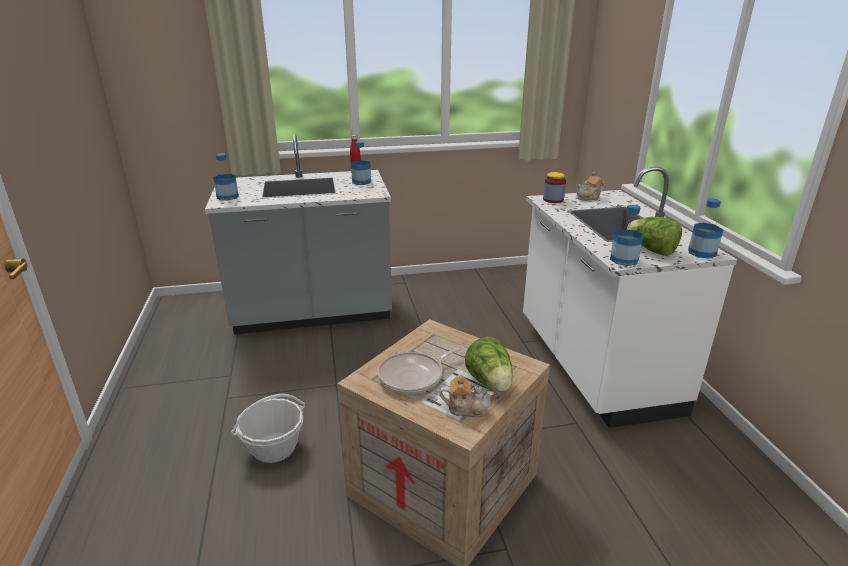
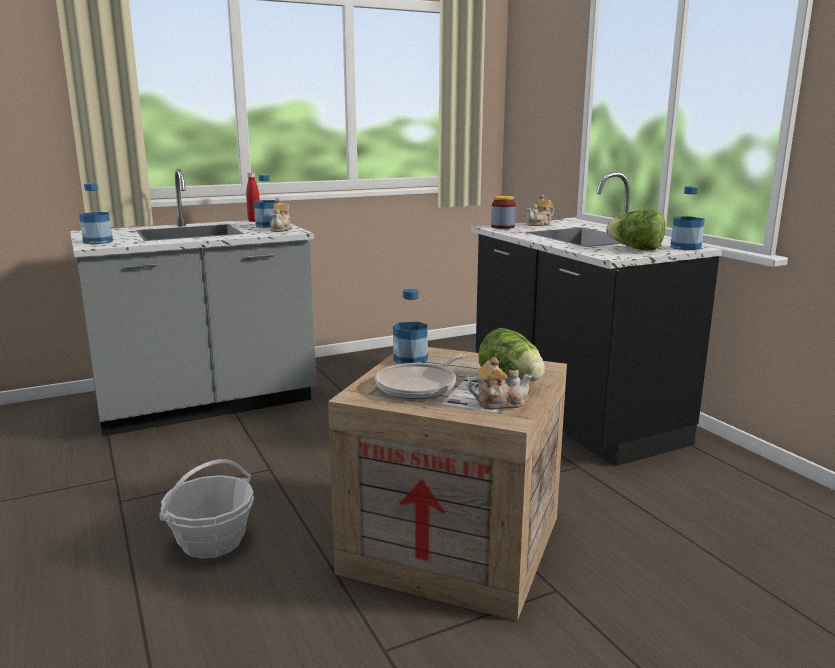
camera: 15 degrees left, 10 degrees down
(368, 189) = (281, 229): none -> teapot
(593, 366) = (572, 416): white counter -> black counter
(624, 260) = (614, 255): bottle -> bottle (410, 359)

